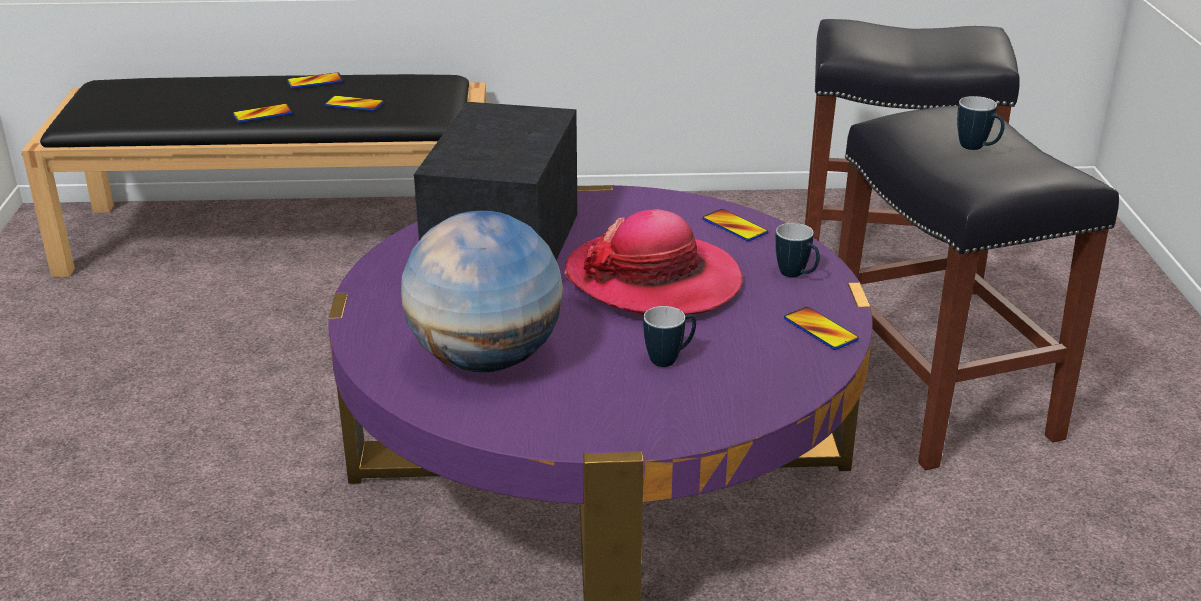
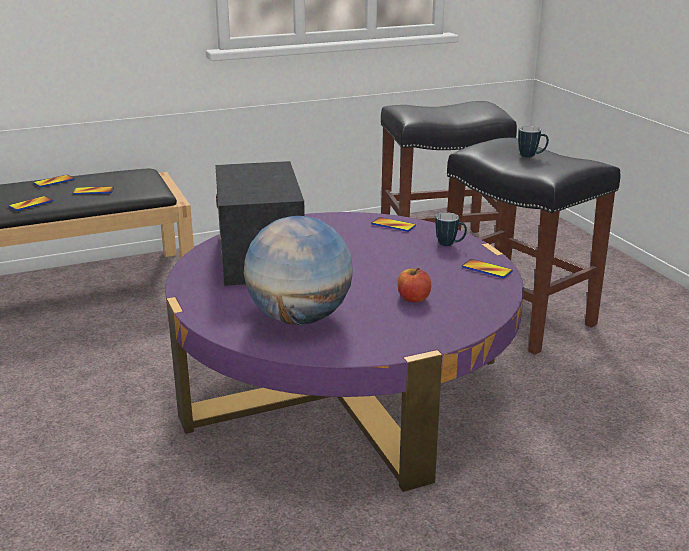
camera: 20 degrees left, 5 degrees down
(653, 280) = (369, 260): hat -> none
(670, 359) = (413, 298): mug -> apple

